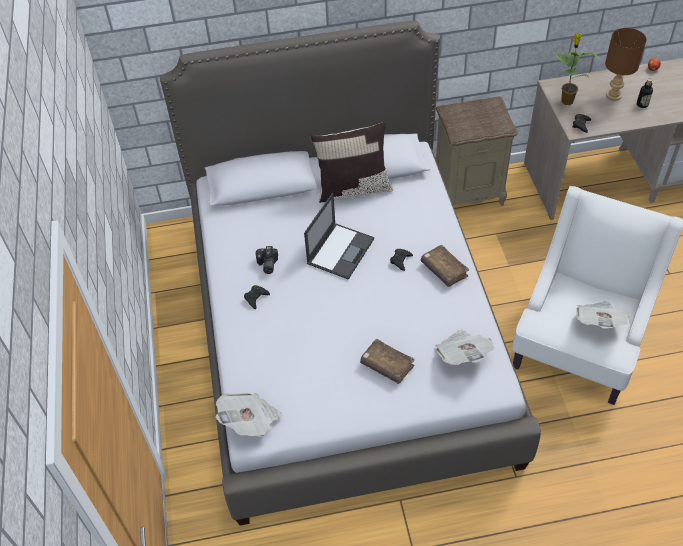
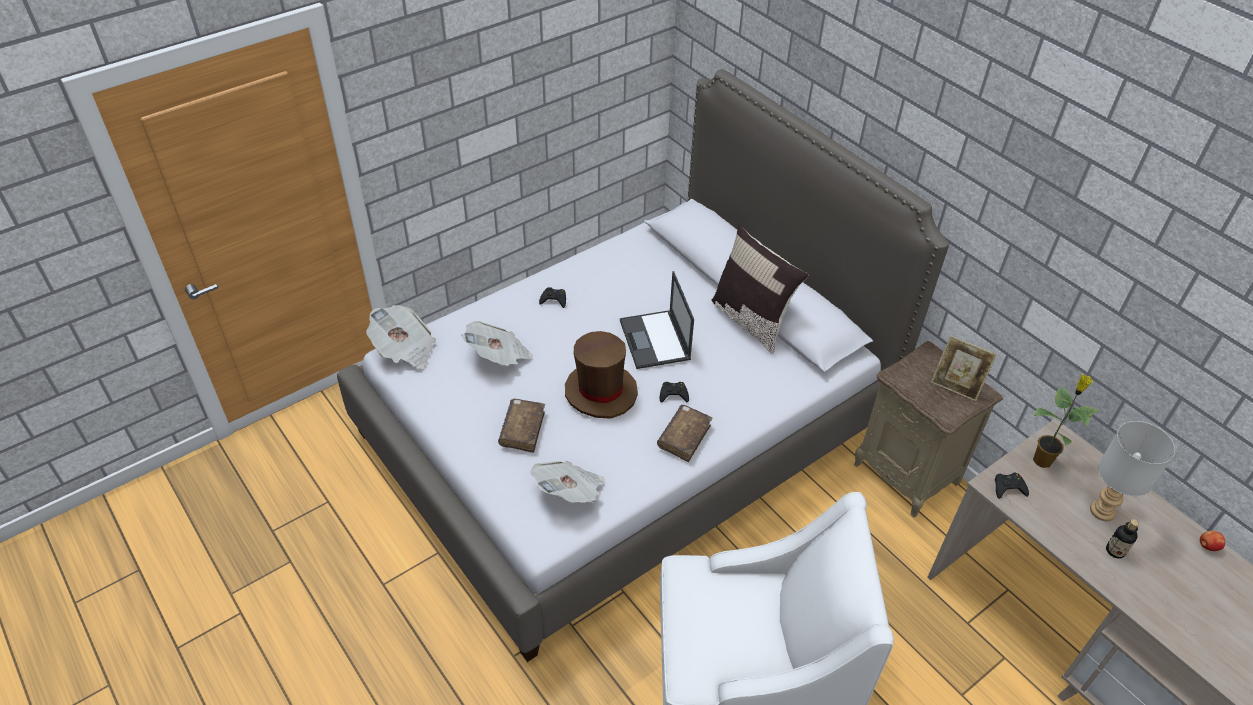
camera: 60 degrees right, 5 degrees down
(266, 265) = (600, 292): camera -> none
(340, 250) = (655, 340): laptop -> laptop turned 75 degrees clockwise
(374, 302) = (600, 391): none -> brown hat
(483, 112) = (956, 386): none -> picture frame
(599, 323) = (722, 638): newspaper -> newspaper (499, 356)
(613, 95) = (1103, 510): brown table lamp -> grey table lamp

